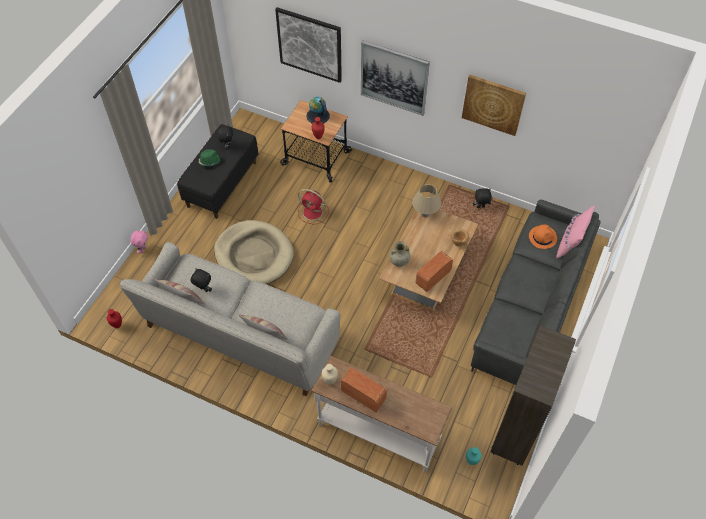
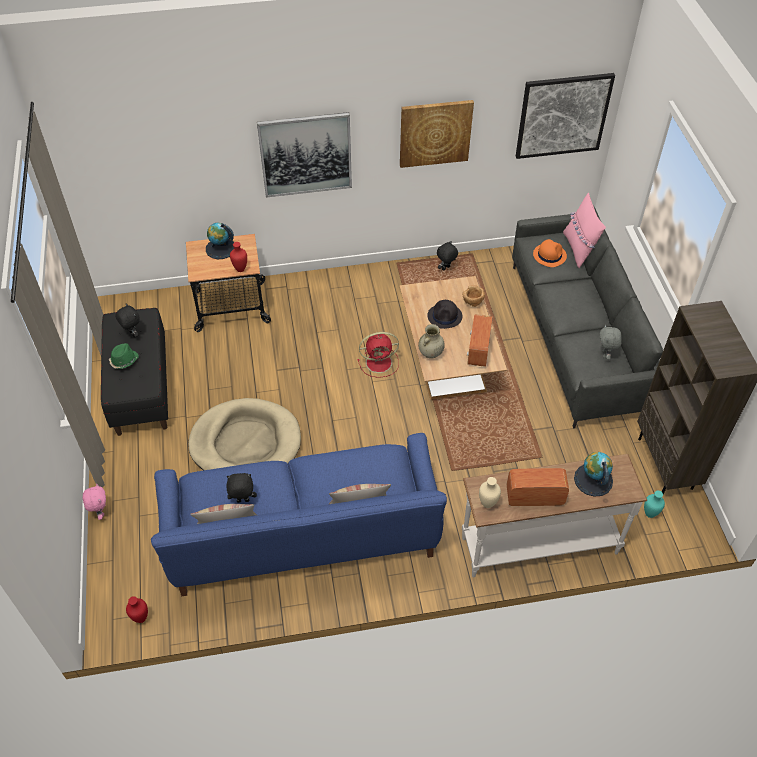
camera: 35 degrees left, 5 degrees down
(240, 335) = (303, 538): grey sofa -> blue sofa
(310, 44) = (183, 160): picture -> picture (563, 115)
(313, 212) = (276, 363): red fan -> red fan (380, 362)
(411, 409) = (593, 480): none -> globe
(425, 214) = (415, 293): beige table lamp -> none
(431, 241) = (445, 316): none -> black hat
(517, 332) = (605, 355): none -> grey plush toy

